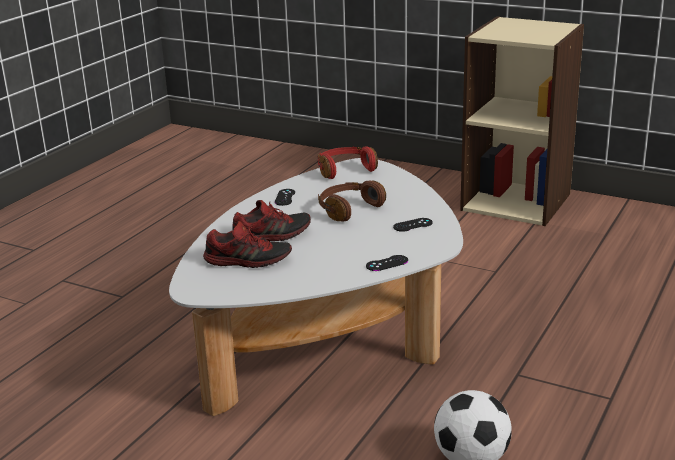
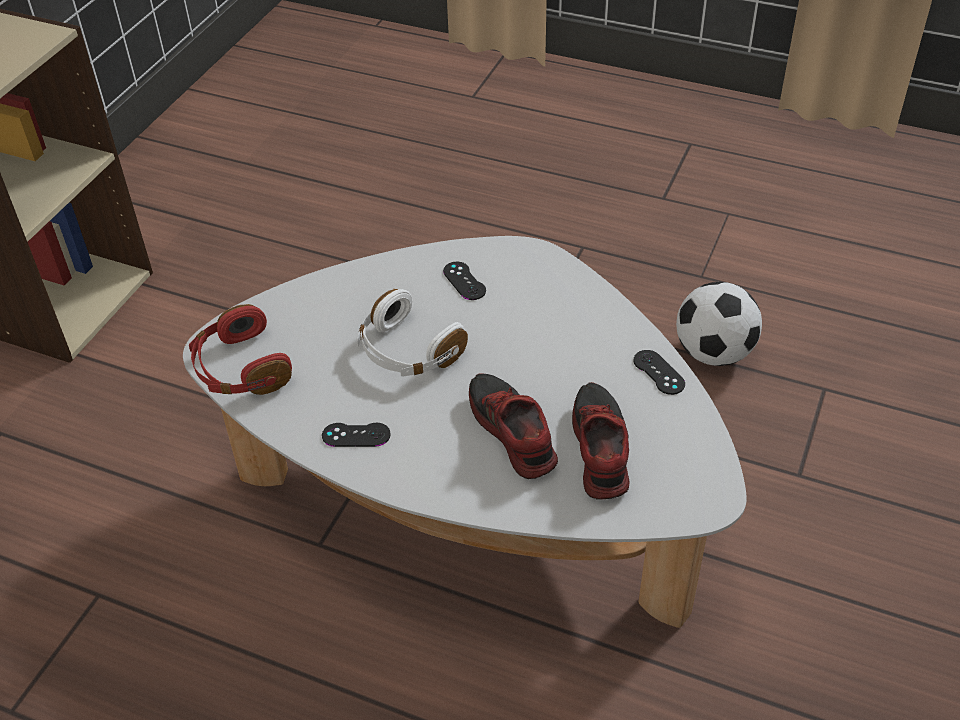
camera: 95 degrees left, 20 degrees up
(348, 209) = (408, 351): brown headphones -> white headphones
(387, 263) = (586, 300): black game controller -> black game controller (658, 372)

